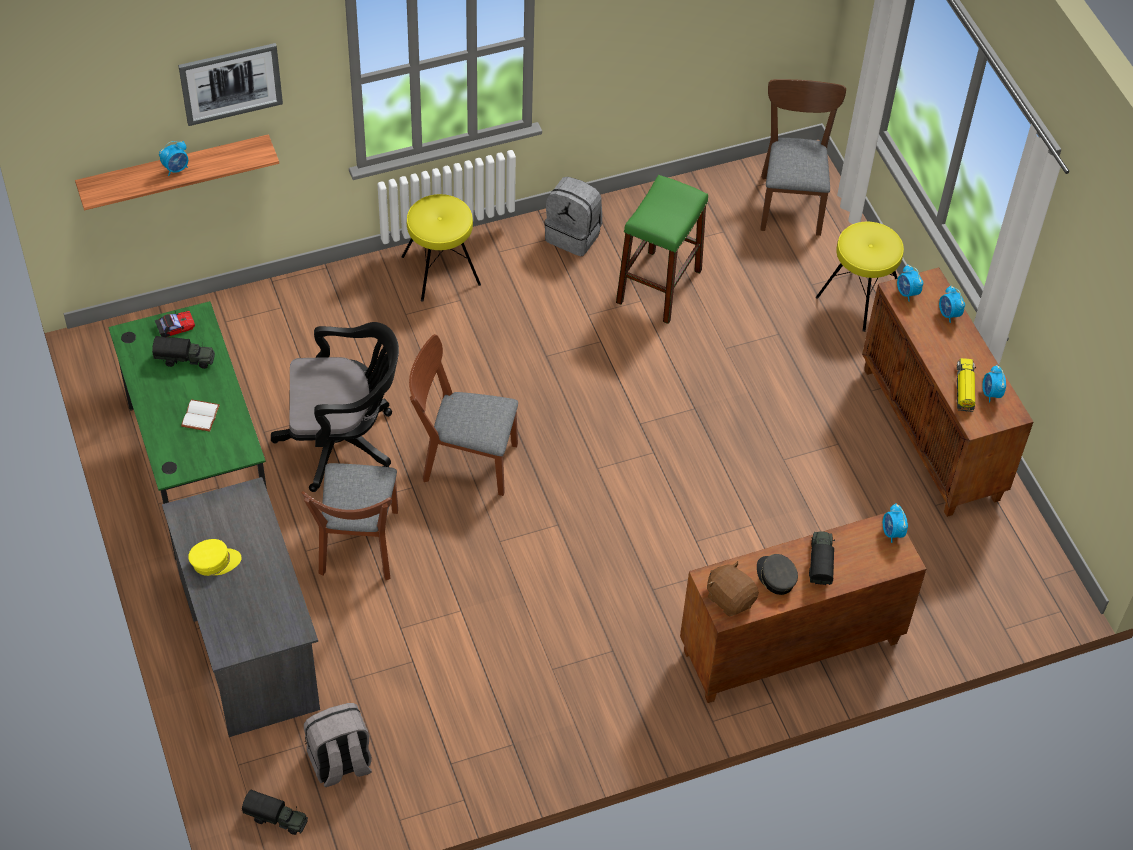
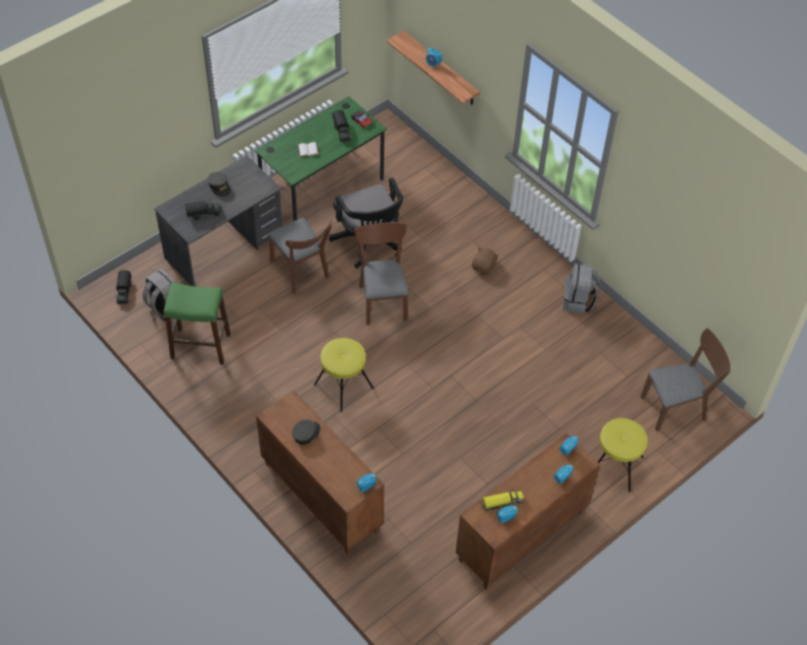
camera: 70 degrees right, 0 degrees up
(215, 562) = (219, 187): yellow cap -> grey cap
(231, 83) = (470, 45): picture -> none
(358, 549) = (301, 272): brown chair -> brown chair turned 105 degrees counterclockwise
(441, 270) = (514, 247): yellow stool -> yellow stool (344, 386)
(659, 286) = (562, 355): green stool -> green stool (201, 346)
(730, 598) = (282, 415): brown plush toy -> brown plush toy (484, 267)
(820, 563) = (326, 454): toy truck -> toy truck (204, 214)

